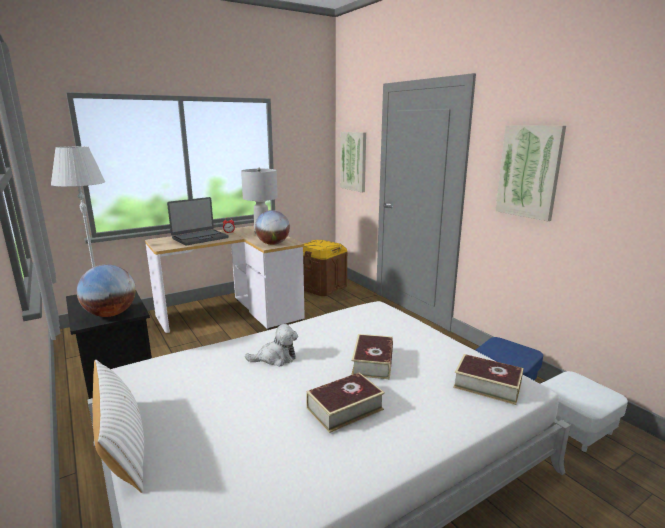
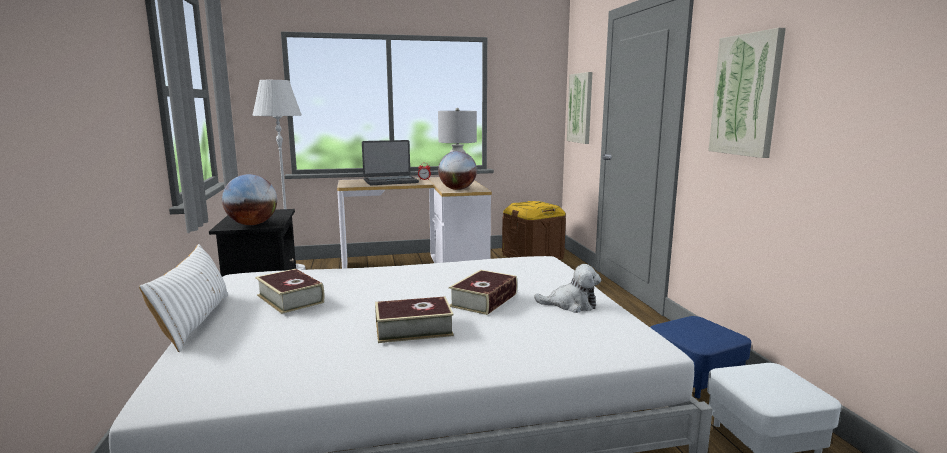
camera: 20 degrees right, 5 degrees down
(275, 358) = (388, 284): plush toy -> plush toy (571, 305)
(487, 385) = (601, 337): book -> book (290, 299)

